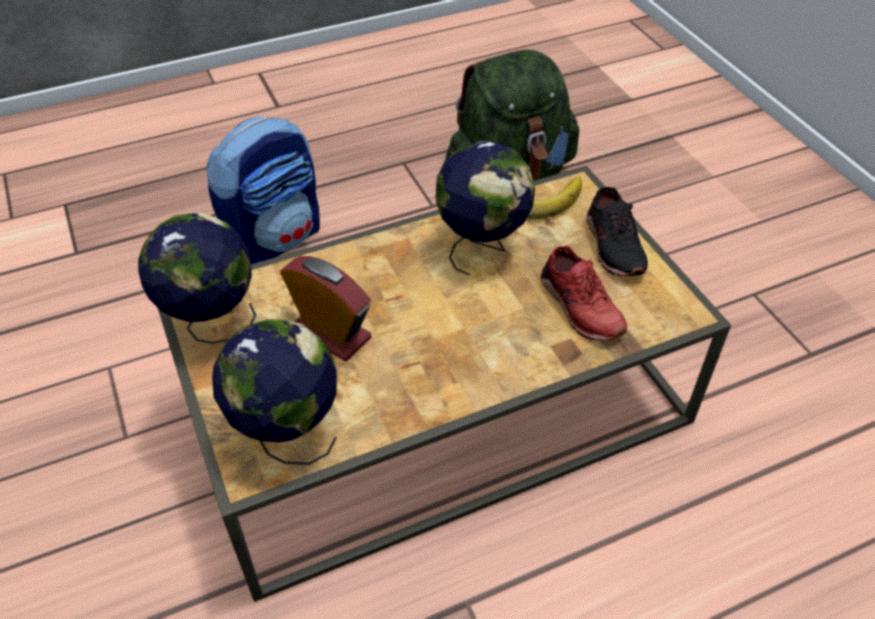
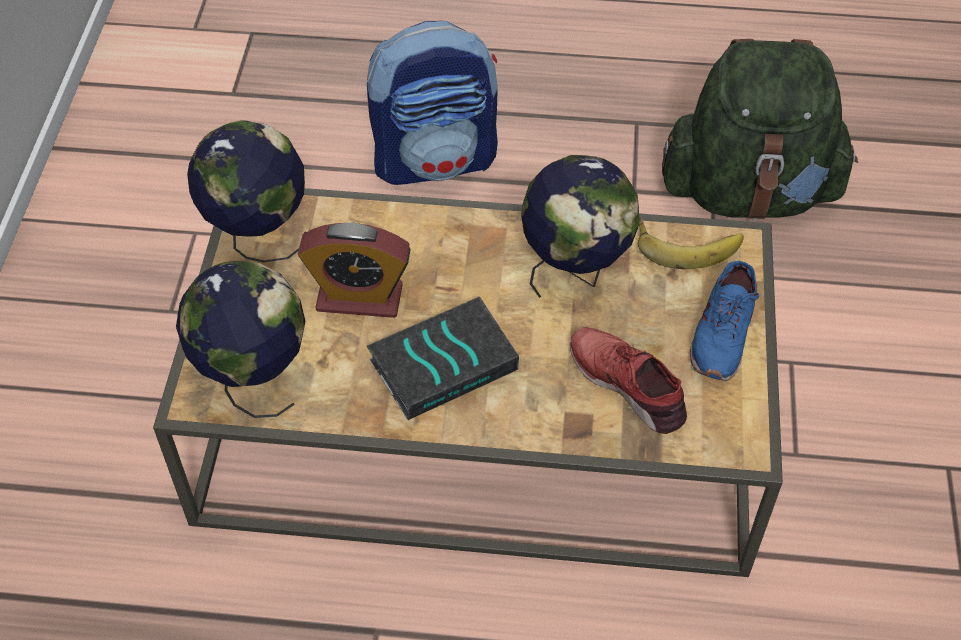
camera: 30 degrees right, 5 degrees up
(331, 333) = (359, 298): alarm clock -> alarm clock turned 120 degrees clockwise
(433, 351) = (444, 362): none -> book
(579, 306) = (628, 384): red shoe -> red shoe turned 135 degrees clockwise
(612, 245) = (722, 332): black shoe -> blue shoe

